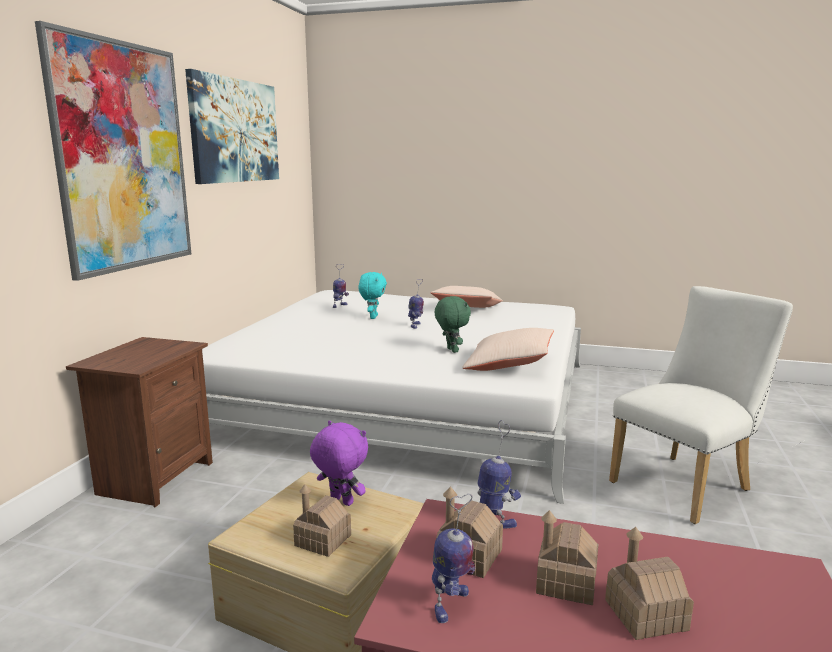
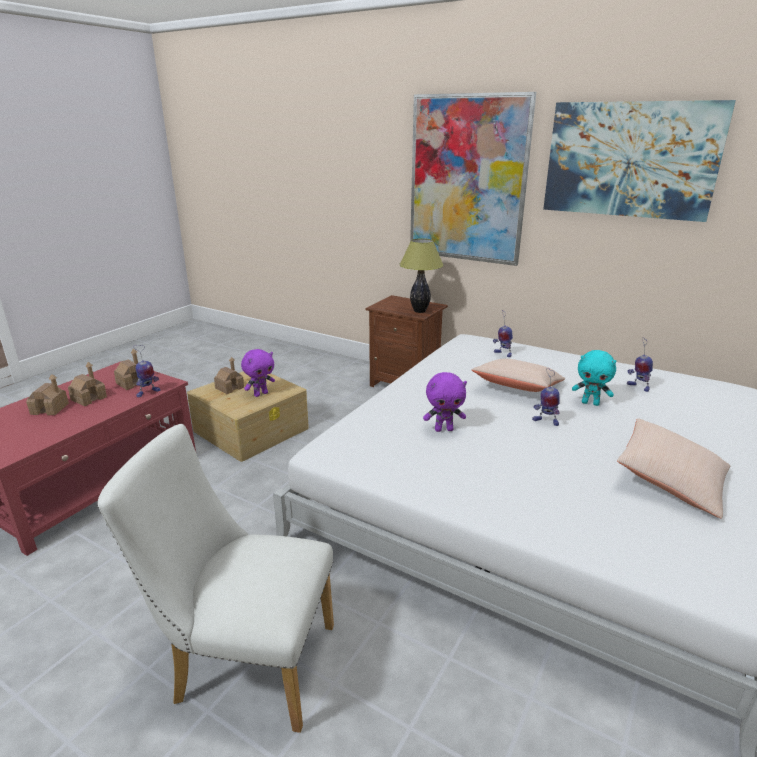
camera: 105 degrees right, 10 degrees up
(171, 346) = (420, 311): none -> table lamp
(450, 605) = (112, 375): toy robot -> toy robot (502, 354)
(451, 350) = (444, 429): green plush toy -> purple plush toy
(509, 364) = (384, 453): beige pillow -> beige pillow (517, 388)
(687, 484) = (245, 662): white chair -> white chair turned 120 degrees clockwise

